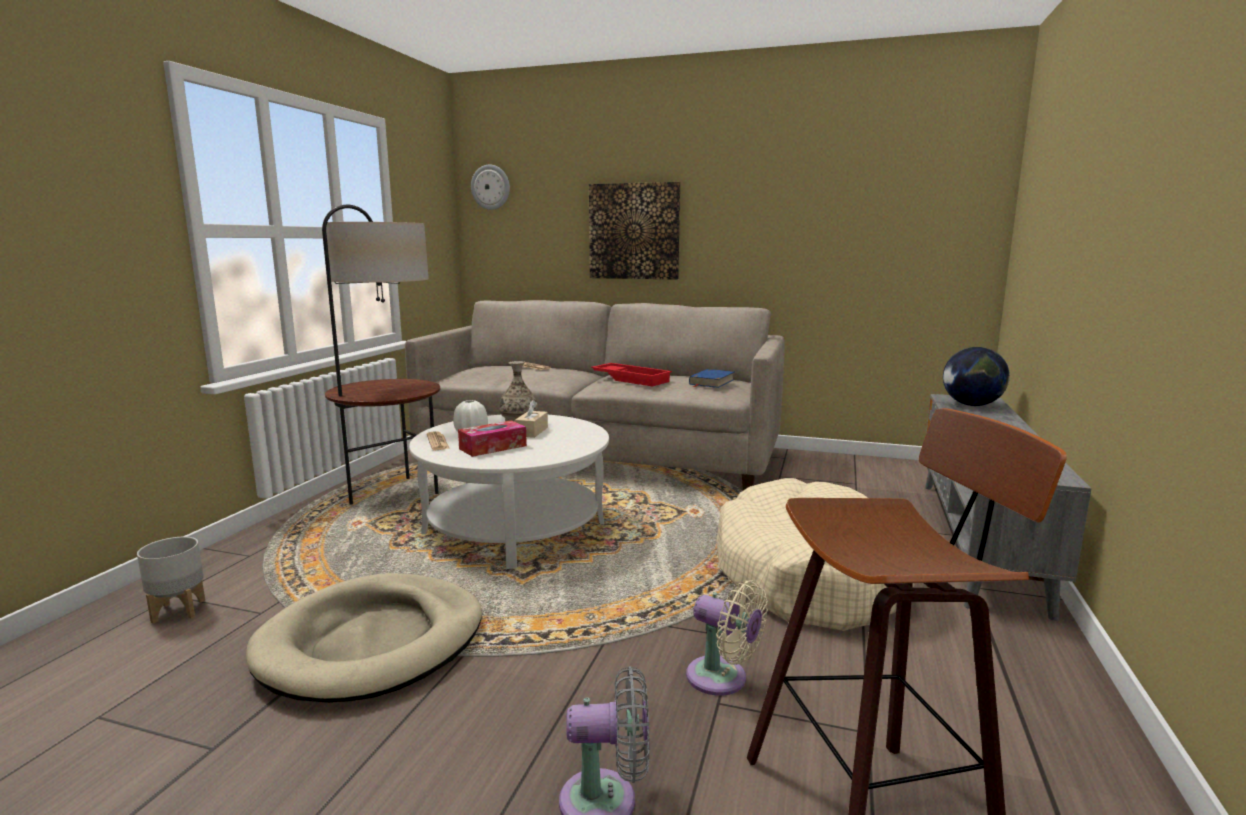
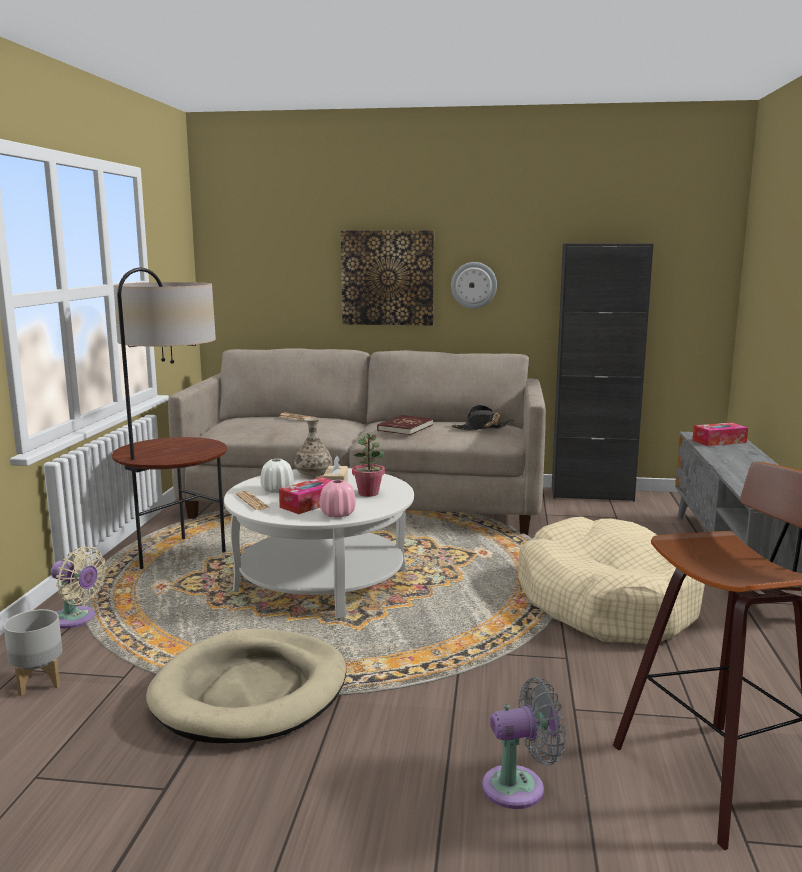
camera: 10 degrees left, 0 degrees up
(491, 187) = (233, 231): wall clock -> wall clock (474, 285)
(511, 459) = (338, 514): none -> pink vase
(559, 440) = (368, 493): none -> potted plant
(632, 379) = (405, 428): red tray -> red book
(711, 382) = (482, 428): blue book -> black hat
(722, 679) = (569, 691): beige fan -> beige fan (76, 619)
(837, 459) = (592, 494): none -> black cabinet
(971, 405) = (719, 441): globe -> tissue box

